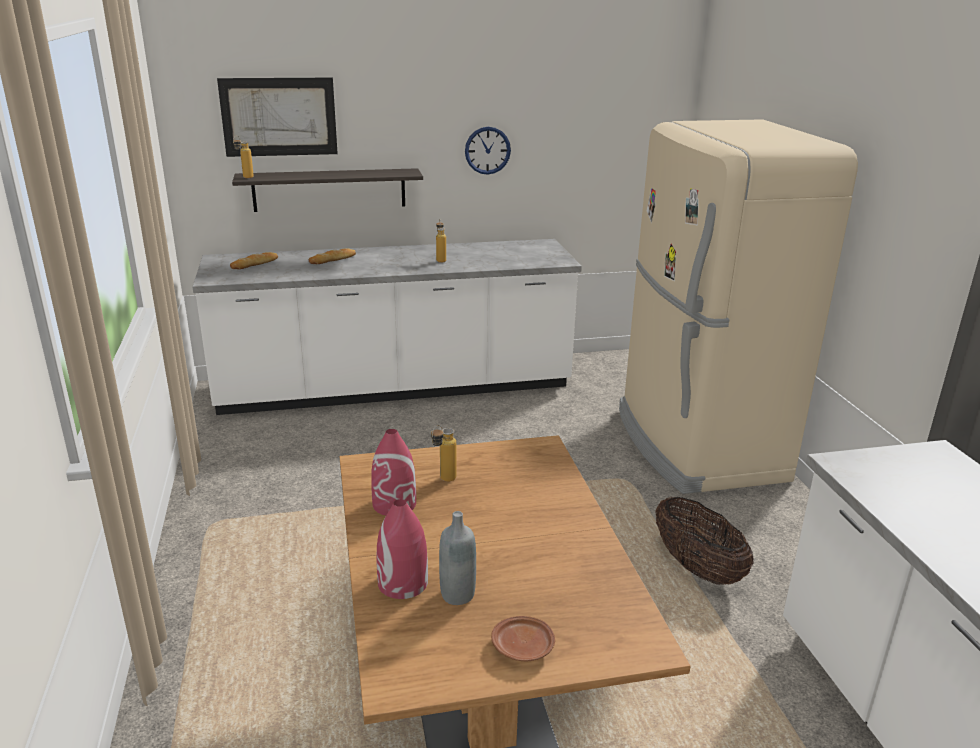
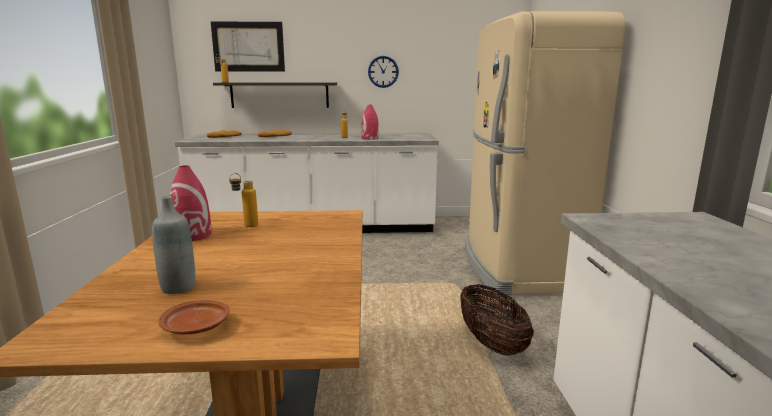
camera: 10 degrees right, 10 degrees down
(402, 583) = (140, 277): red vase -> red vase (370, 138)

